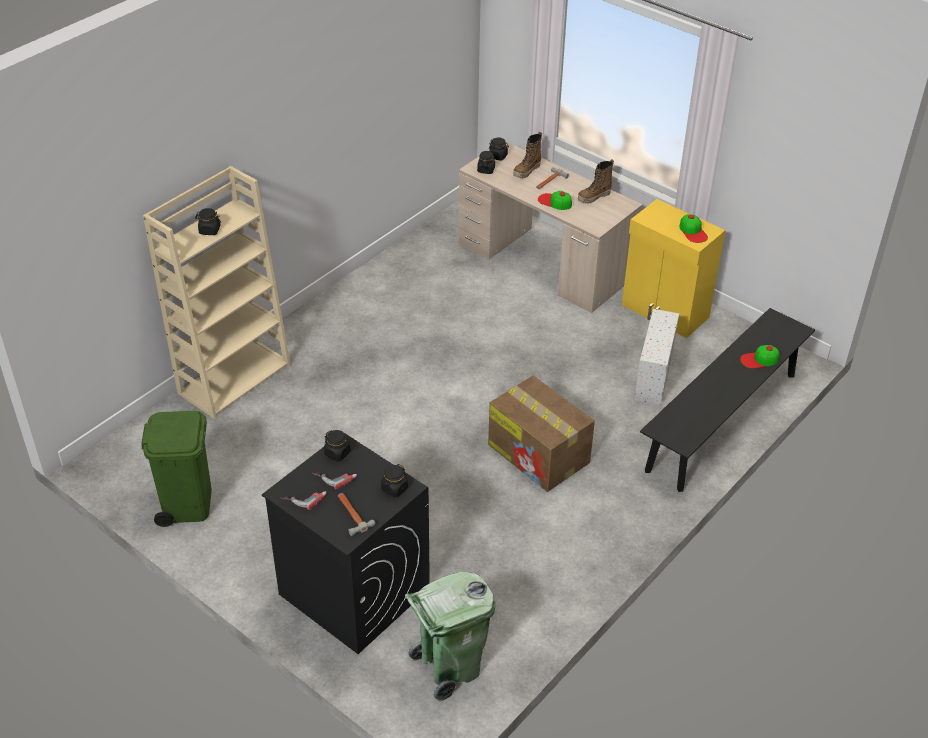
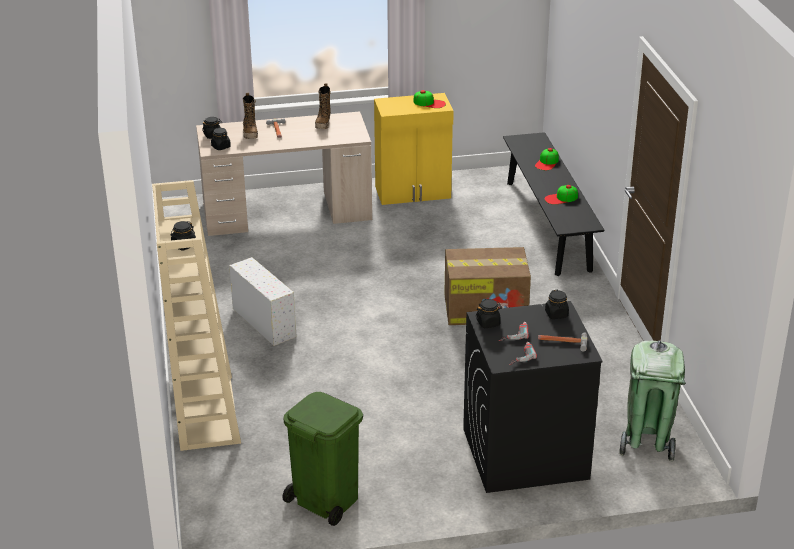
camera: 50 degrees left, 10 degrees down
(554, 202) = (304, 139): cap -> cap (561, 198)
(654, 375) = (469, 227): white storage box -> white storage box (263, 322)

